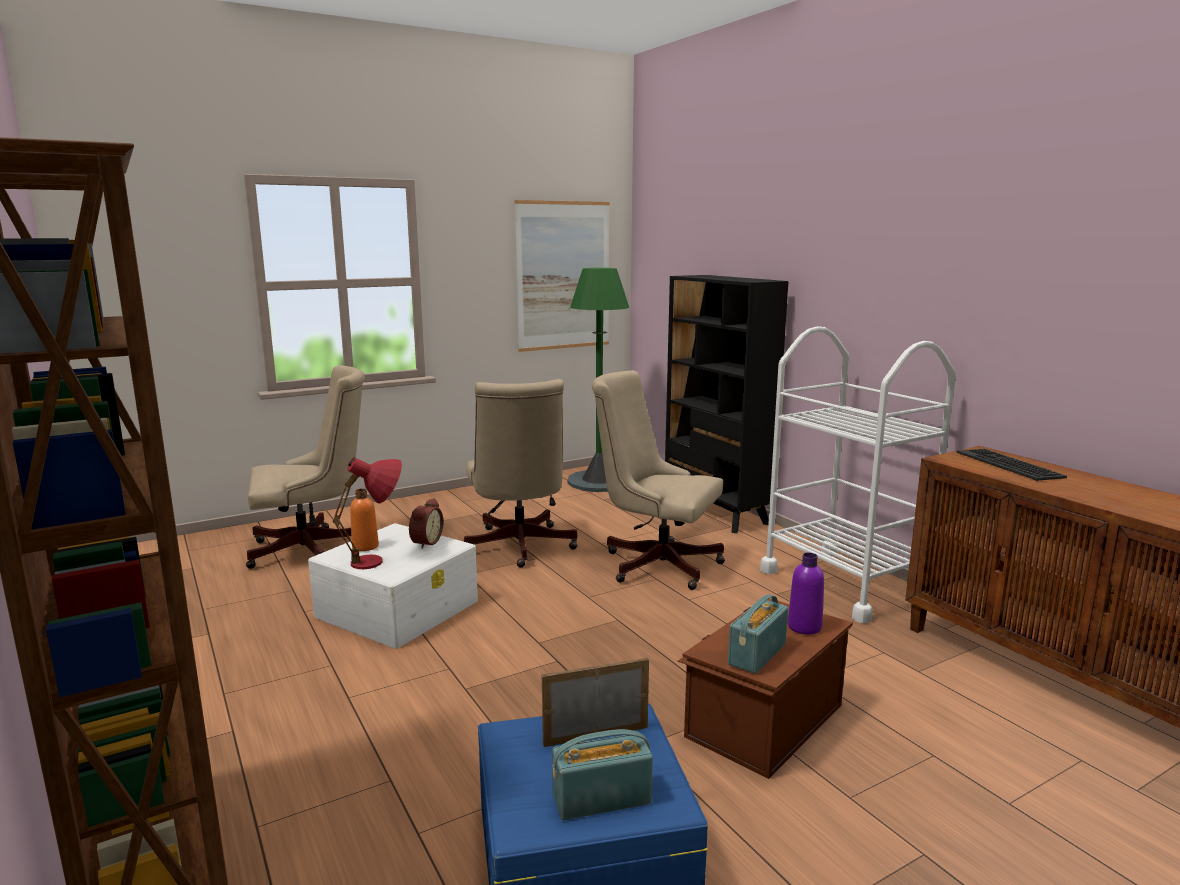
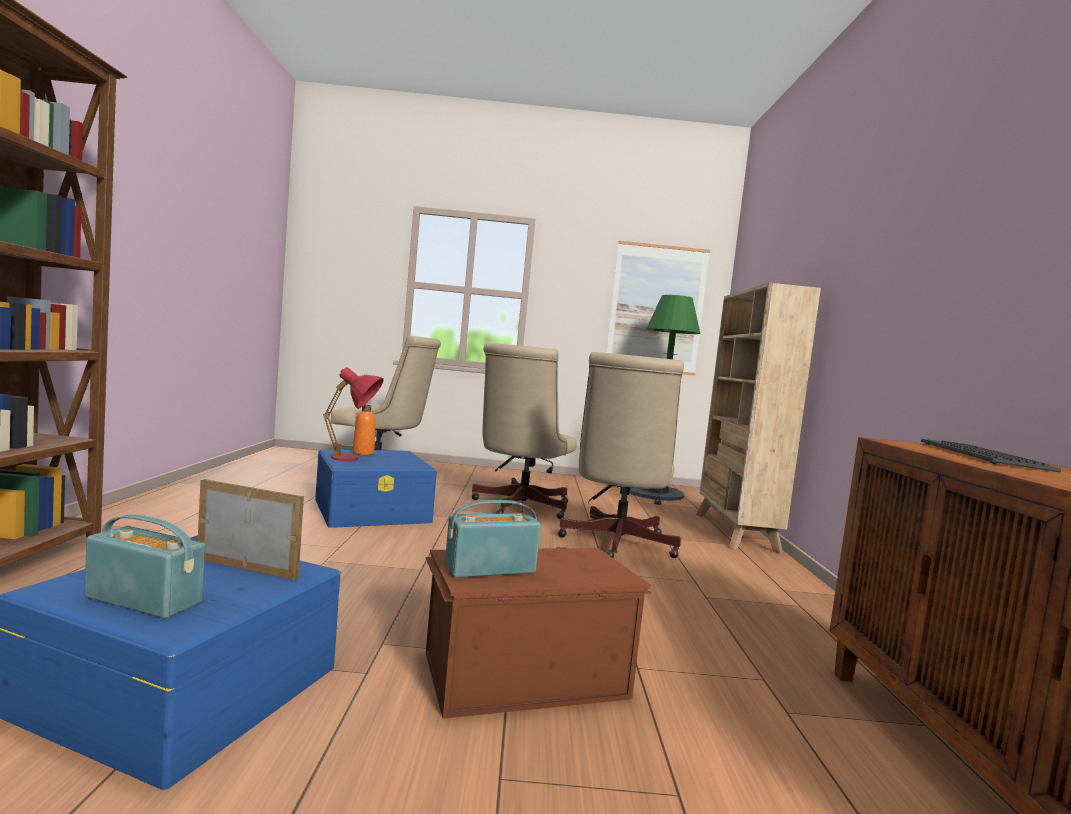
camera: 30 degrees right, 10 degrees down
(398, 608) = (373, 510): white storage box -> blue storage box
(425, 542) = (404, 460): alarm clock -> none
(655, 563) = (616, 544): beige office chair -> beige office chair turned 135 degrees counterclockwise
(715, 512) = (735, 532): black bookcase -> beige bookcase
(804, 627) = (585, 570): purple bottle -> none
(844, 583) = (802, 614): white cart -> none

